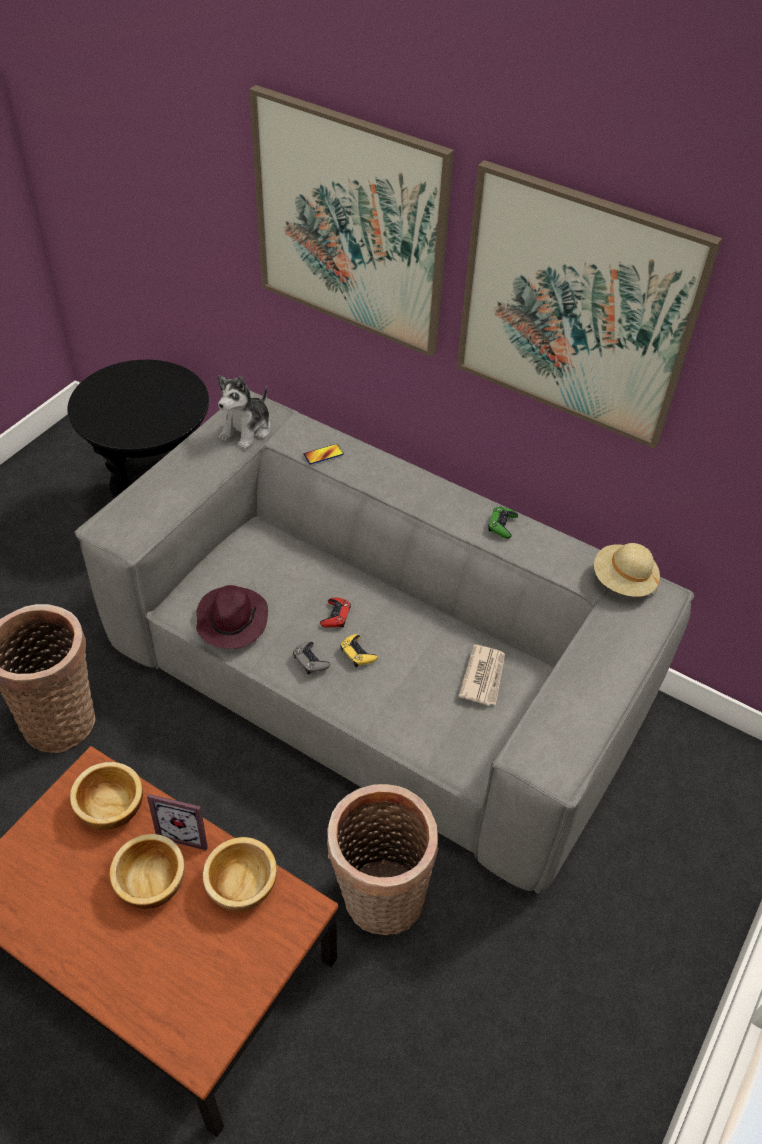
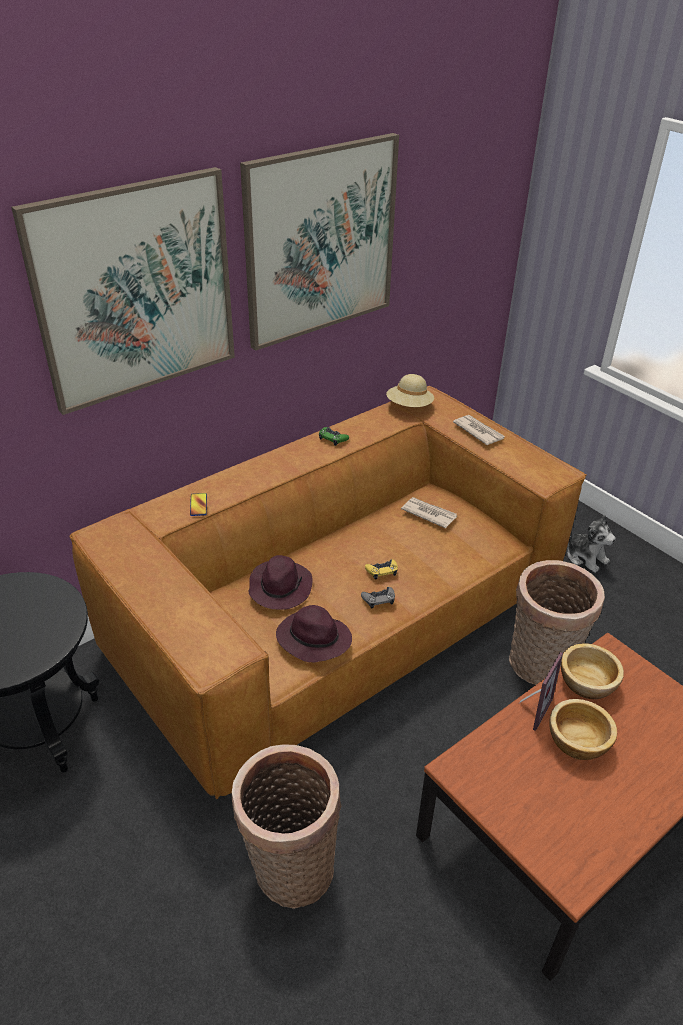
camera: 70 degrees left, 10 degrees down
(109, 807) = (497, 760): bowl -> none
(247, 430) = (131, 544): plush toy -> plush toy (585, 557)
(296, 574) = (280, 587): none -> purple hat
(335, 616) = (337, 574): red game controller -> none
(376, 674) = (339, 616): grey sofa -> brown sofa
(605, 664) = (478, 431): none -> newspaper

